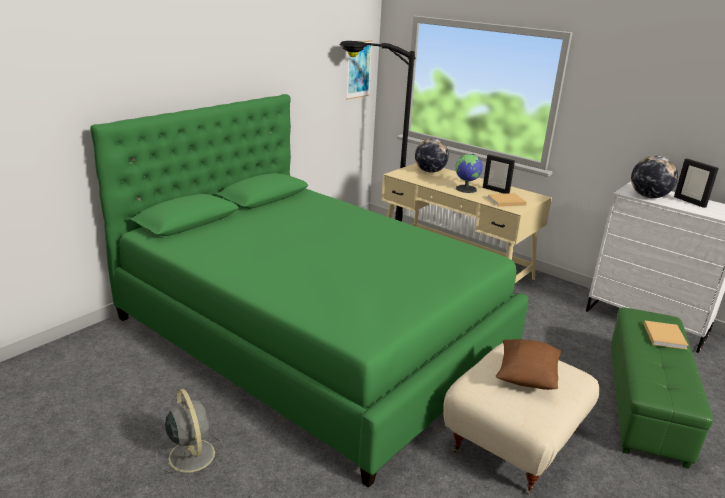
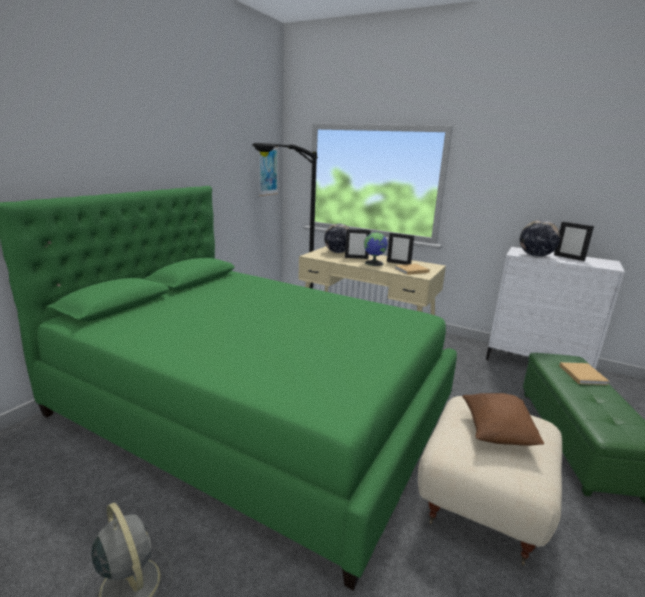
camera: 10 degrees left, 5 degrees down
(448, 180) = (356, 257): none -> picture frame

